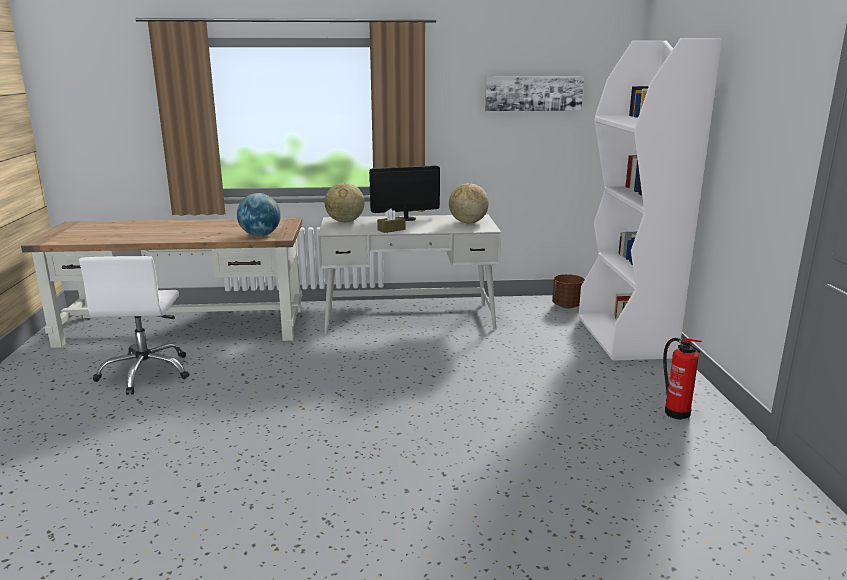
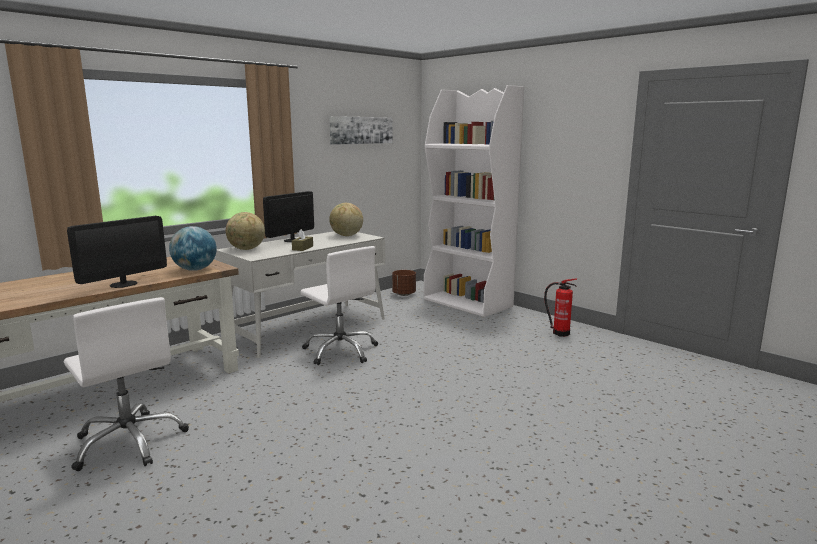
camera: 40 degrees left, 5 degrees down
(189, 238) = (123, 284): none -> monitor
(397, 350) = (341, 351): none -> white office chair

